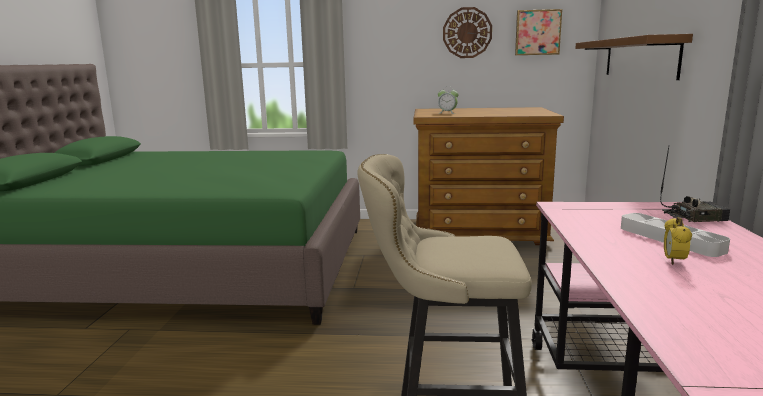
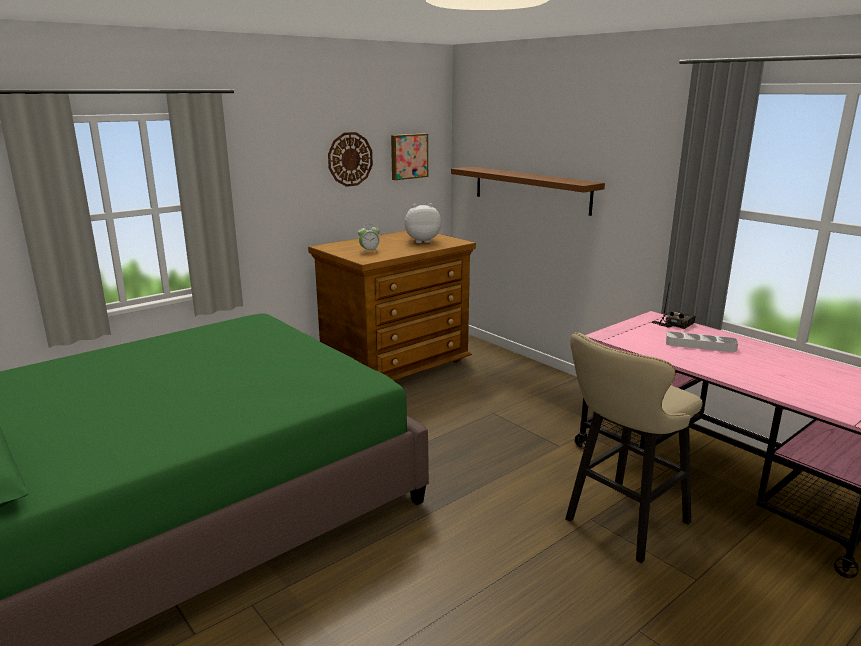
camera: 45 degrees left, 5 degrees up
(514, 112) = (422, 241): none -> plush toy
(673, 261) = (731, 361): alarm clock -> none

